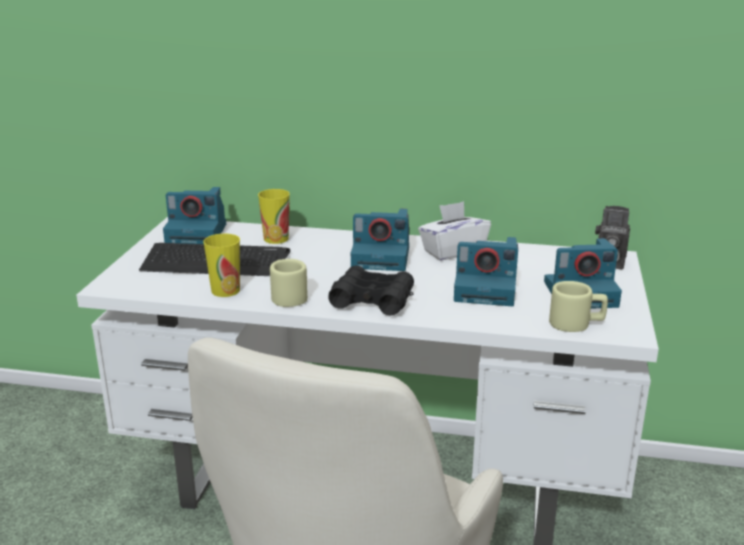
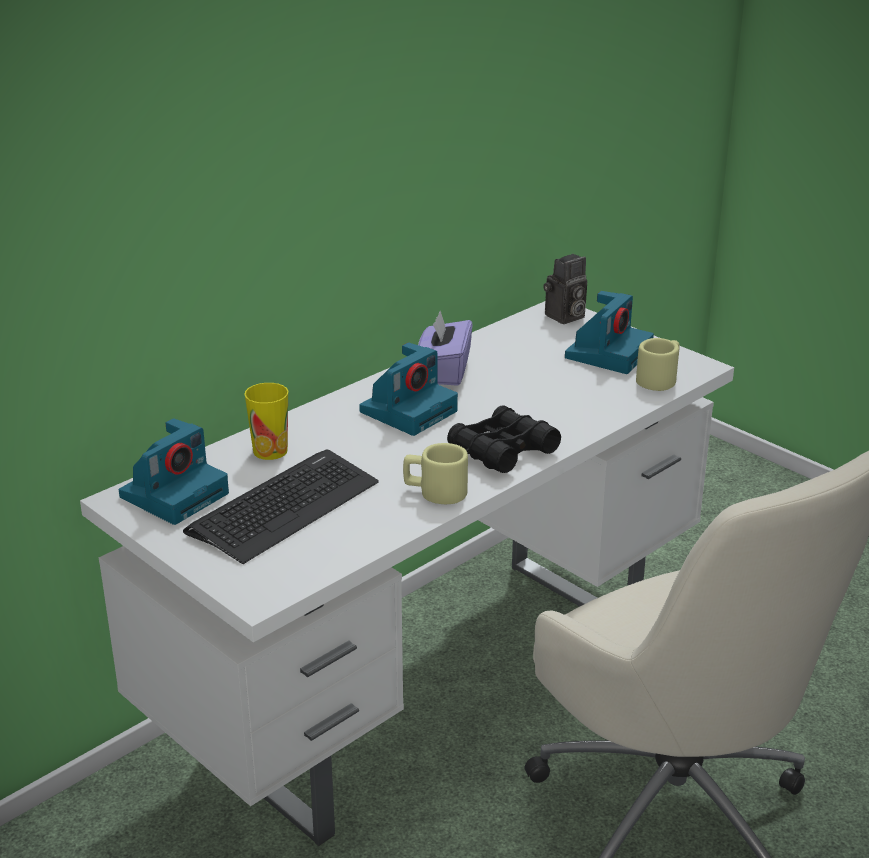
camera: 55 degrees left, 5 degrees up
(225, 290) = (374, 523): cup -> none
(452, 251) = (444, 371): white tissue box -> purple tissue box
(487, 289) = (550, 389): camera -> none

